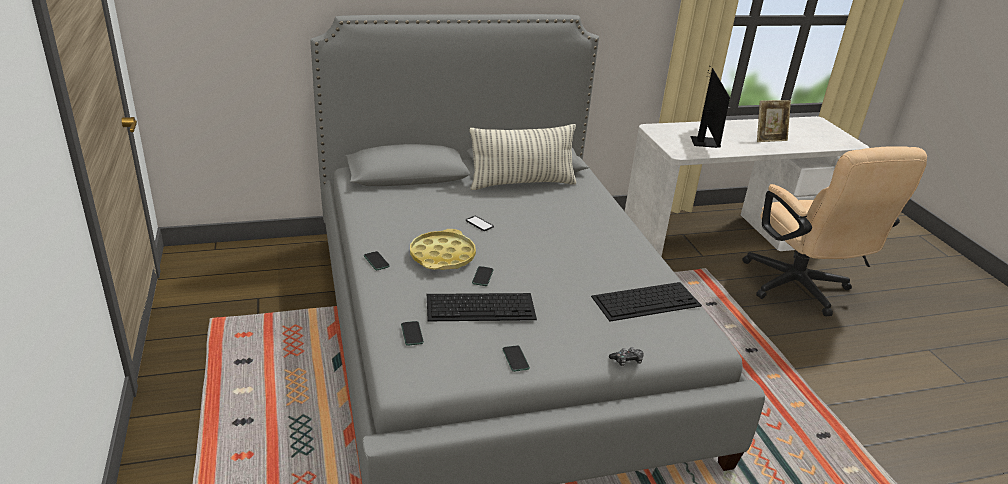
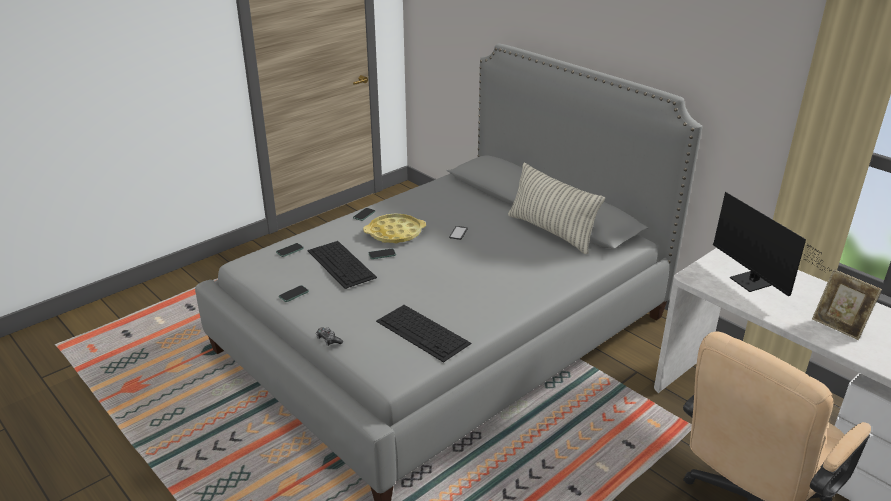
camera: 65 degrees right, 0 degrees up
(704, 140) = (753, 284): monitor -> monitor turned 90 degrees clockwise

